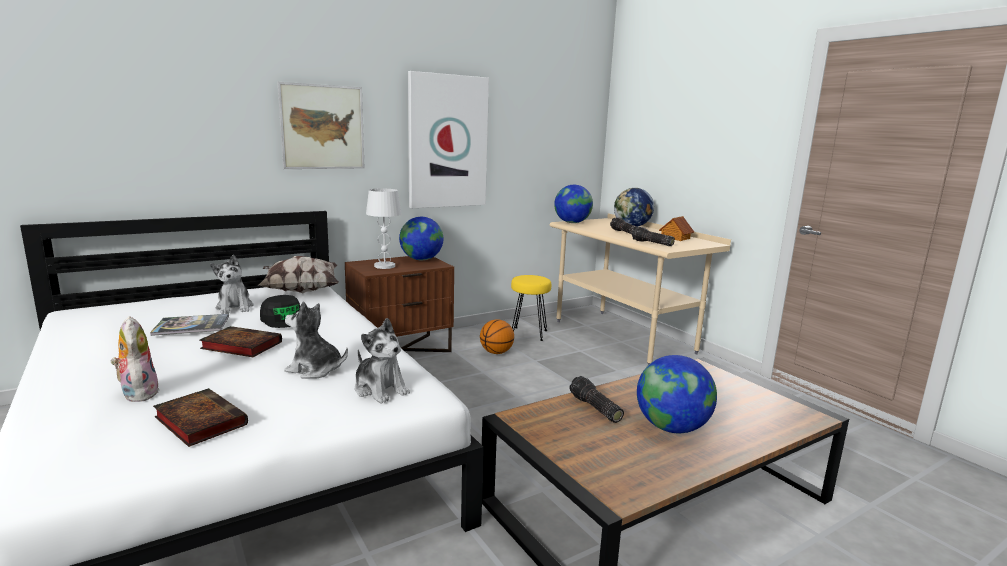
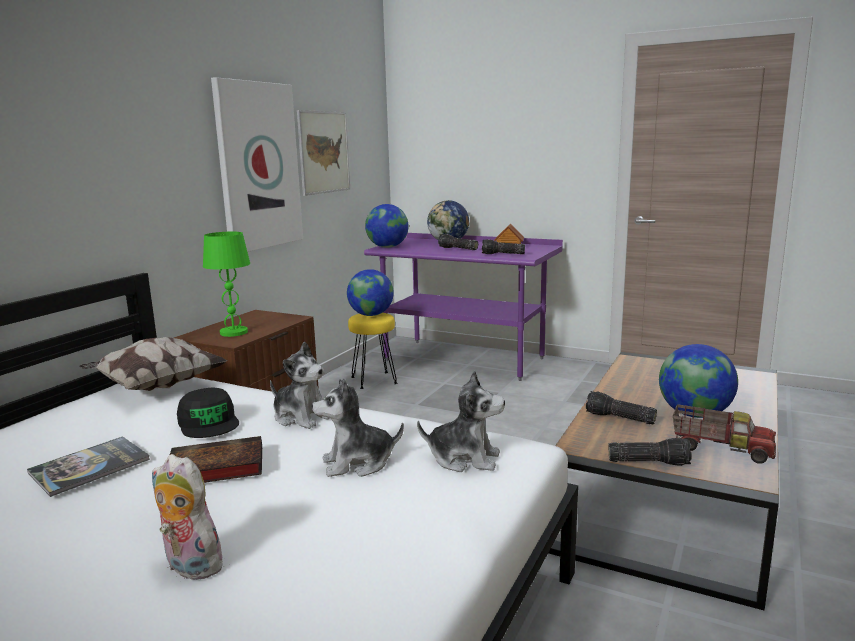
camera: 30 degrees left, 0 degrees up
(198, 421) = (340, 563): book -> none
(235, 307) = (102, 428): plush toy -> plush toy (301, 417)
(284, 319) = (209, 422): black cap -> black cap turned 45 degrees clockwise
(322, 127) = (125, 157): picture -> picture (324, 152)
(384, 266) = (233, 332): white table lamp -> green table lamp
(421, 259) = (261, 317): globe -> globe (371, 315)
(496, 352) = (367, 408): basketball -> none
(554, 448) = (648, 462): none -> flashlight
(623, 336) = (464, 359): beige desk -> purple desk
(640, 463) = (721, 449): none -> toy truck

